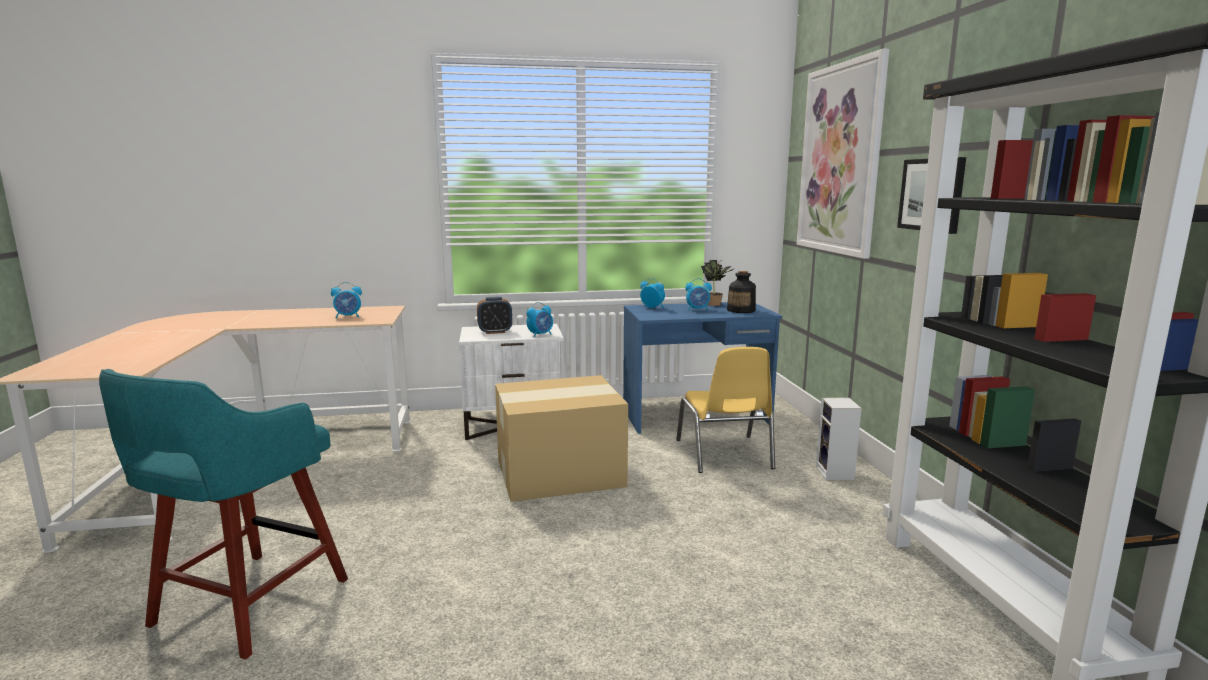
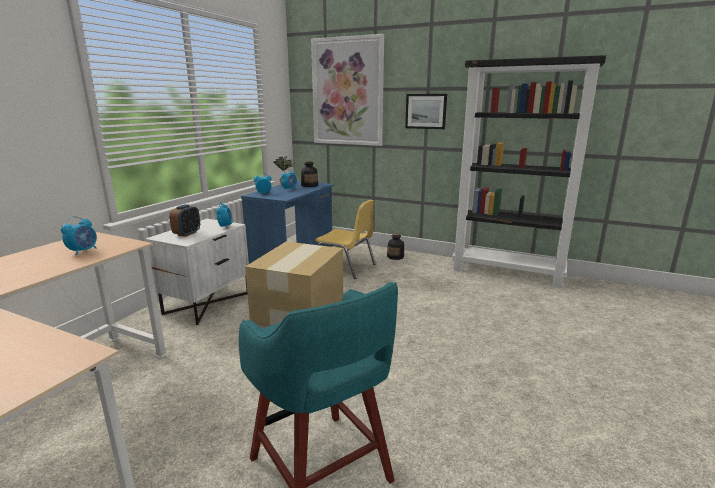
camera: 55 degrees left, 5 degrees up
(836, 474) = (395, 256): speaker -> bottle

